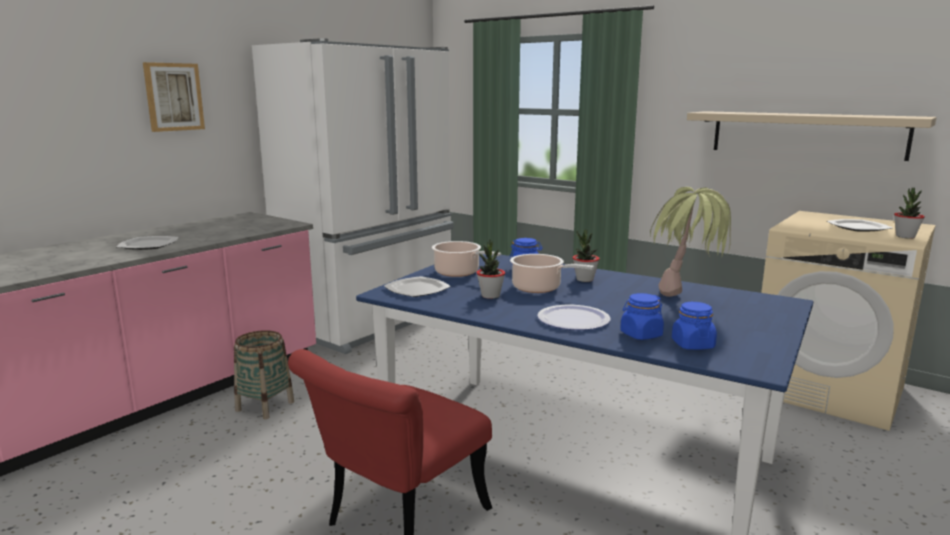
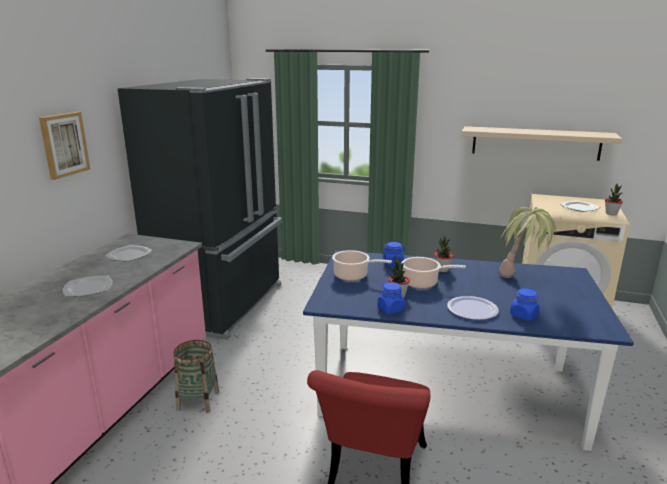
camera: 20 degrees left, 5 degrees up
(372, 321) = (224, 304): white fridge -> black fridge
(417, 289) = (341, 297): plate -> plate (129, 255)
(692, 344) = (559, 319): blue jar -> blue jar (390, 309)

